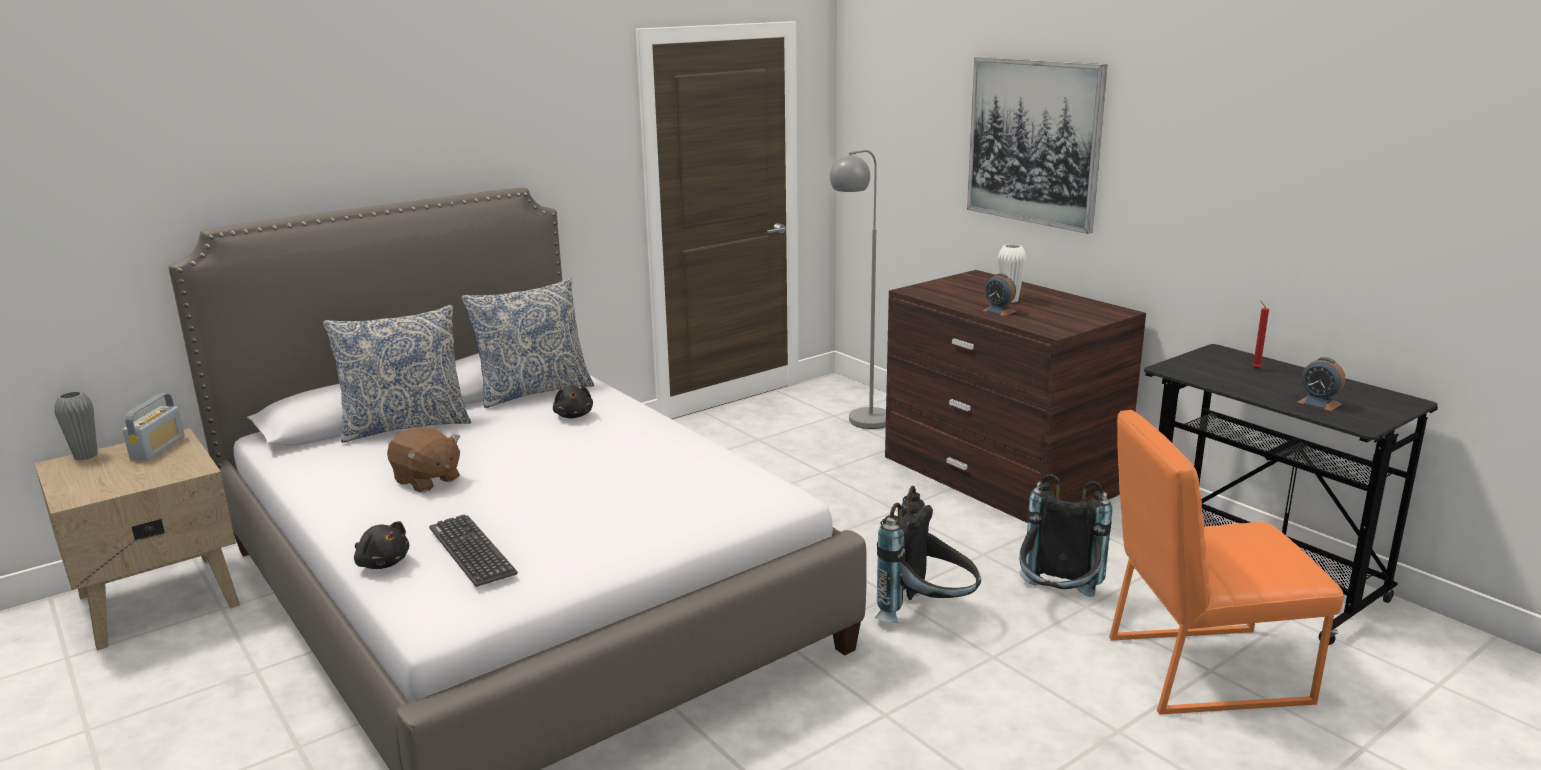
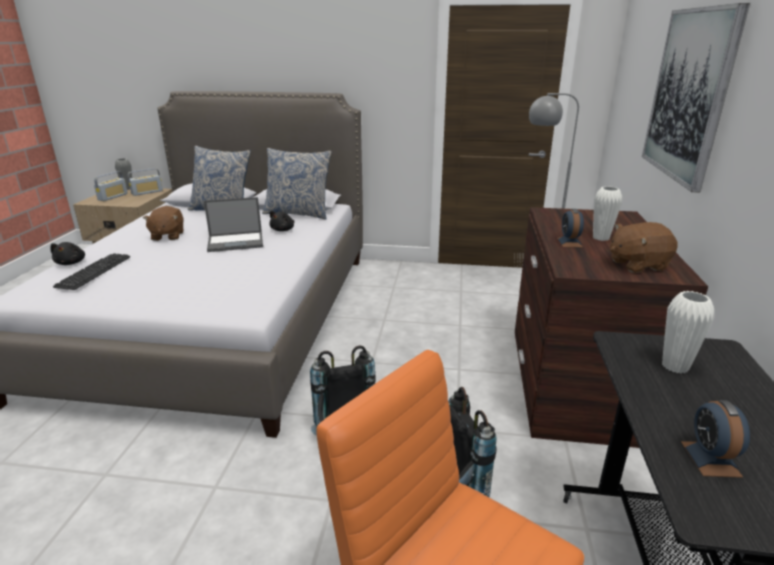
camera: 45 degrees right, 5 degrees up
(104, 476) = (113, 197): none -> radio
(556, 449) = (236, 242): none -> laptop
(1079, 312) = (637, 264): none -> brown plush toy
(1220, 369) = (675, 366): none -> white vase
(1255, 368) = (723, 383): red candle -> none

